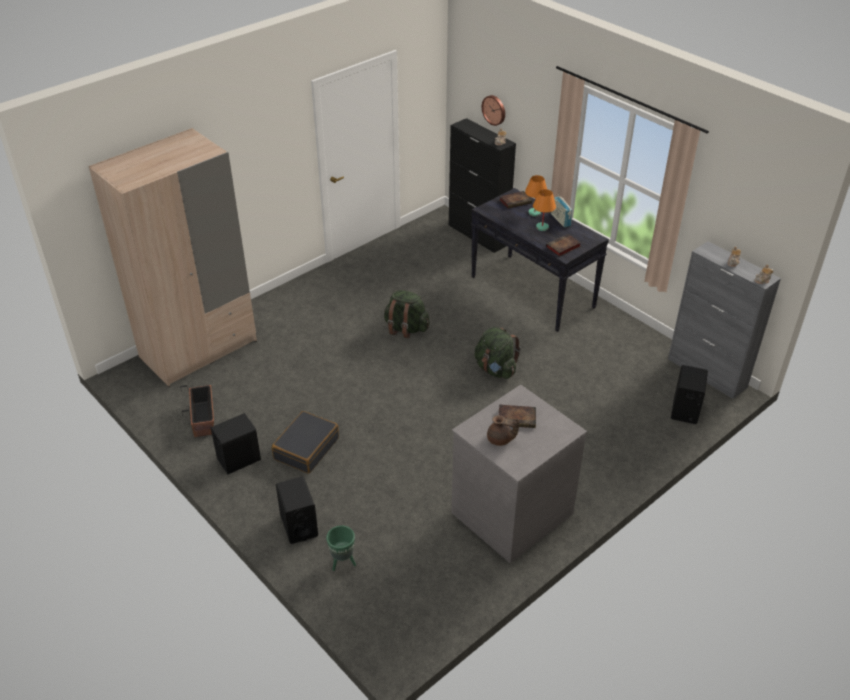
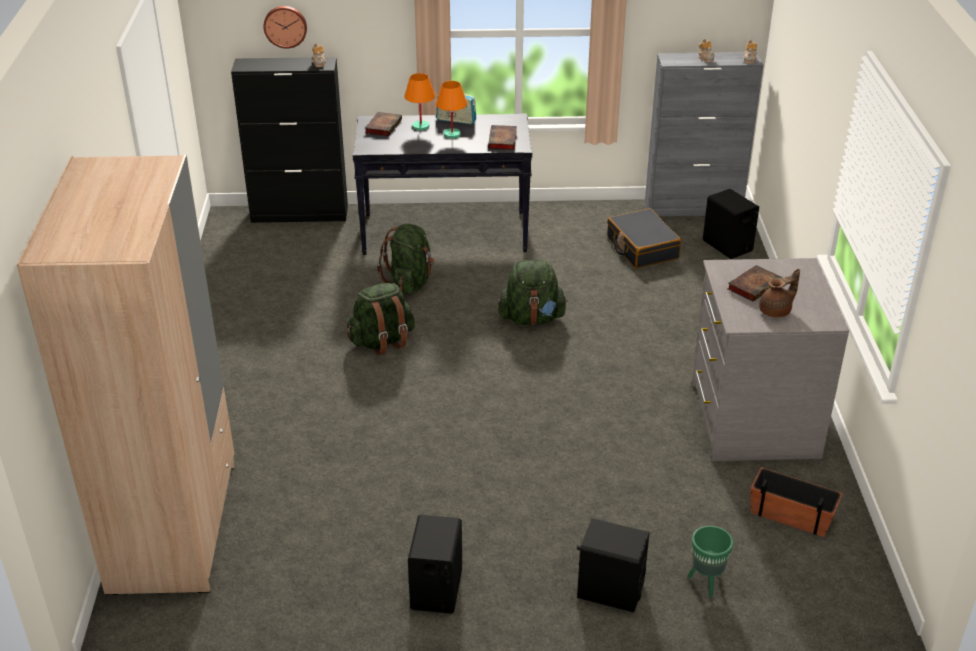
camera: 50 degrees left, 5 degrees down
(203, 419) = (319, 587): planter -> planter (791, 515)
(306, 448) = (486, 520): black suitcase -> black suitcase (642, 248)
(469, 307) = (410, 282): none -> green backpack

